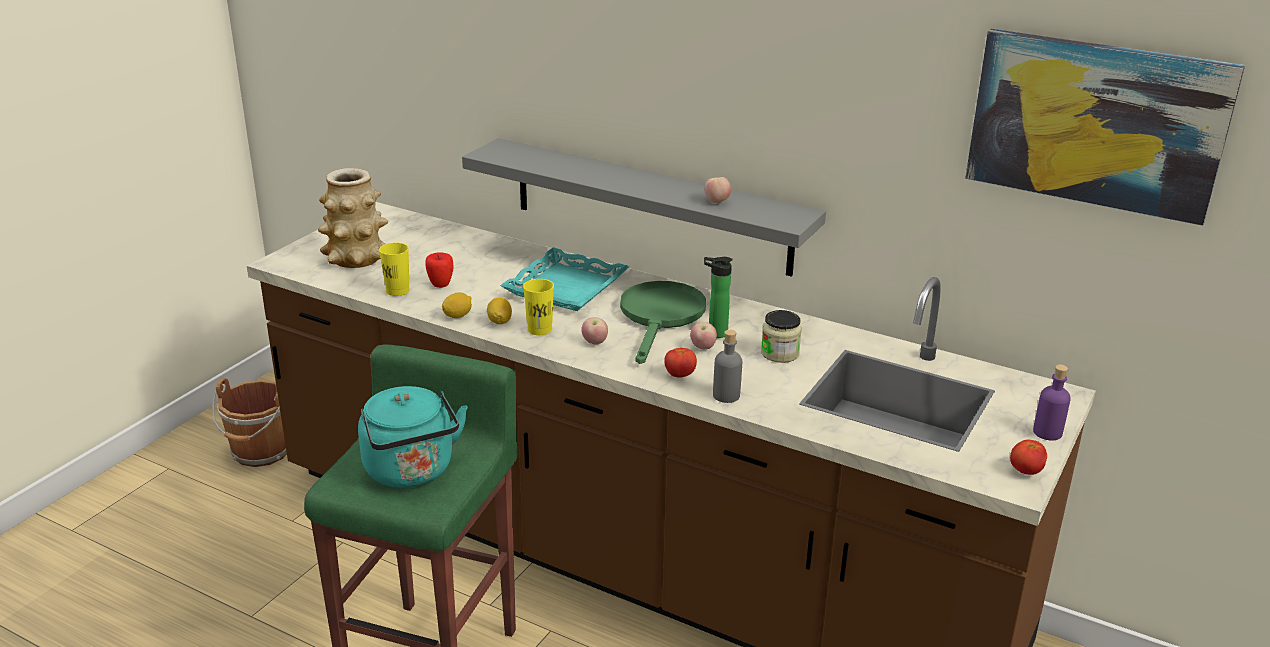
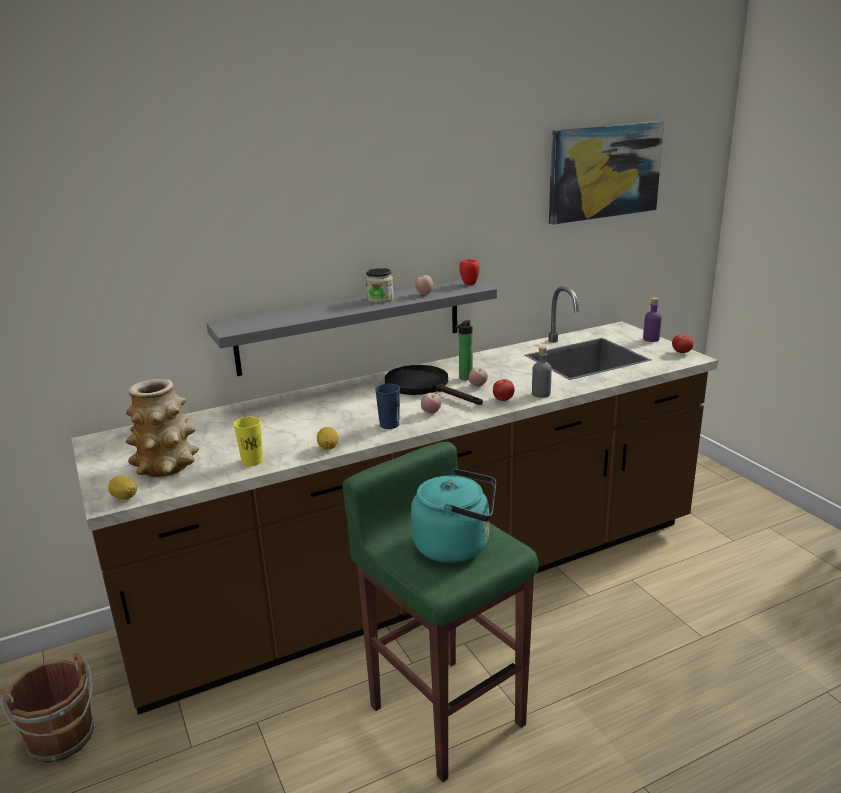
camera: 55 degrees left, 5 degrees down
(441, 284) = (269, 443): apple -> apple (469, 283)
(499, 321) = (358, 435): lemon -> lemon (124, 497)
(539, 329) = (389, 425): yellow cup -> blue cup
(566, 288) = (343, 403): turquoise tray -> none
(661, 317) = (424, 387): green frying pan -> black frying pan
(780, 353) = (509, 369): jar -> jar (380, 299)

